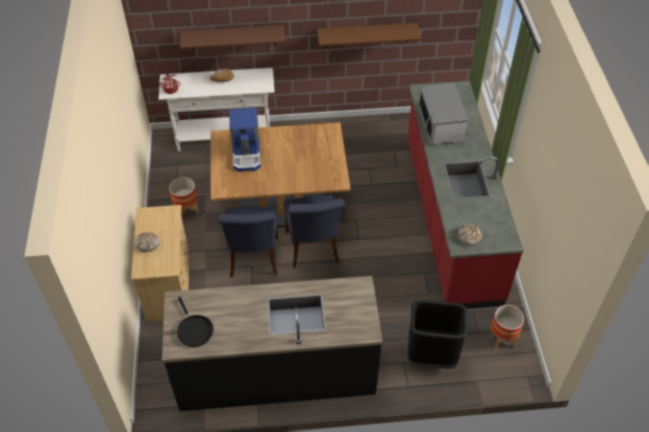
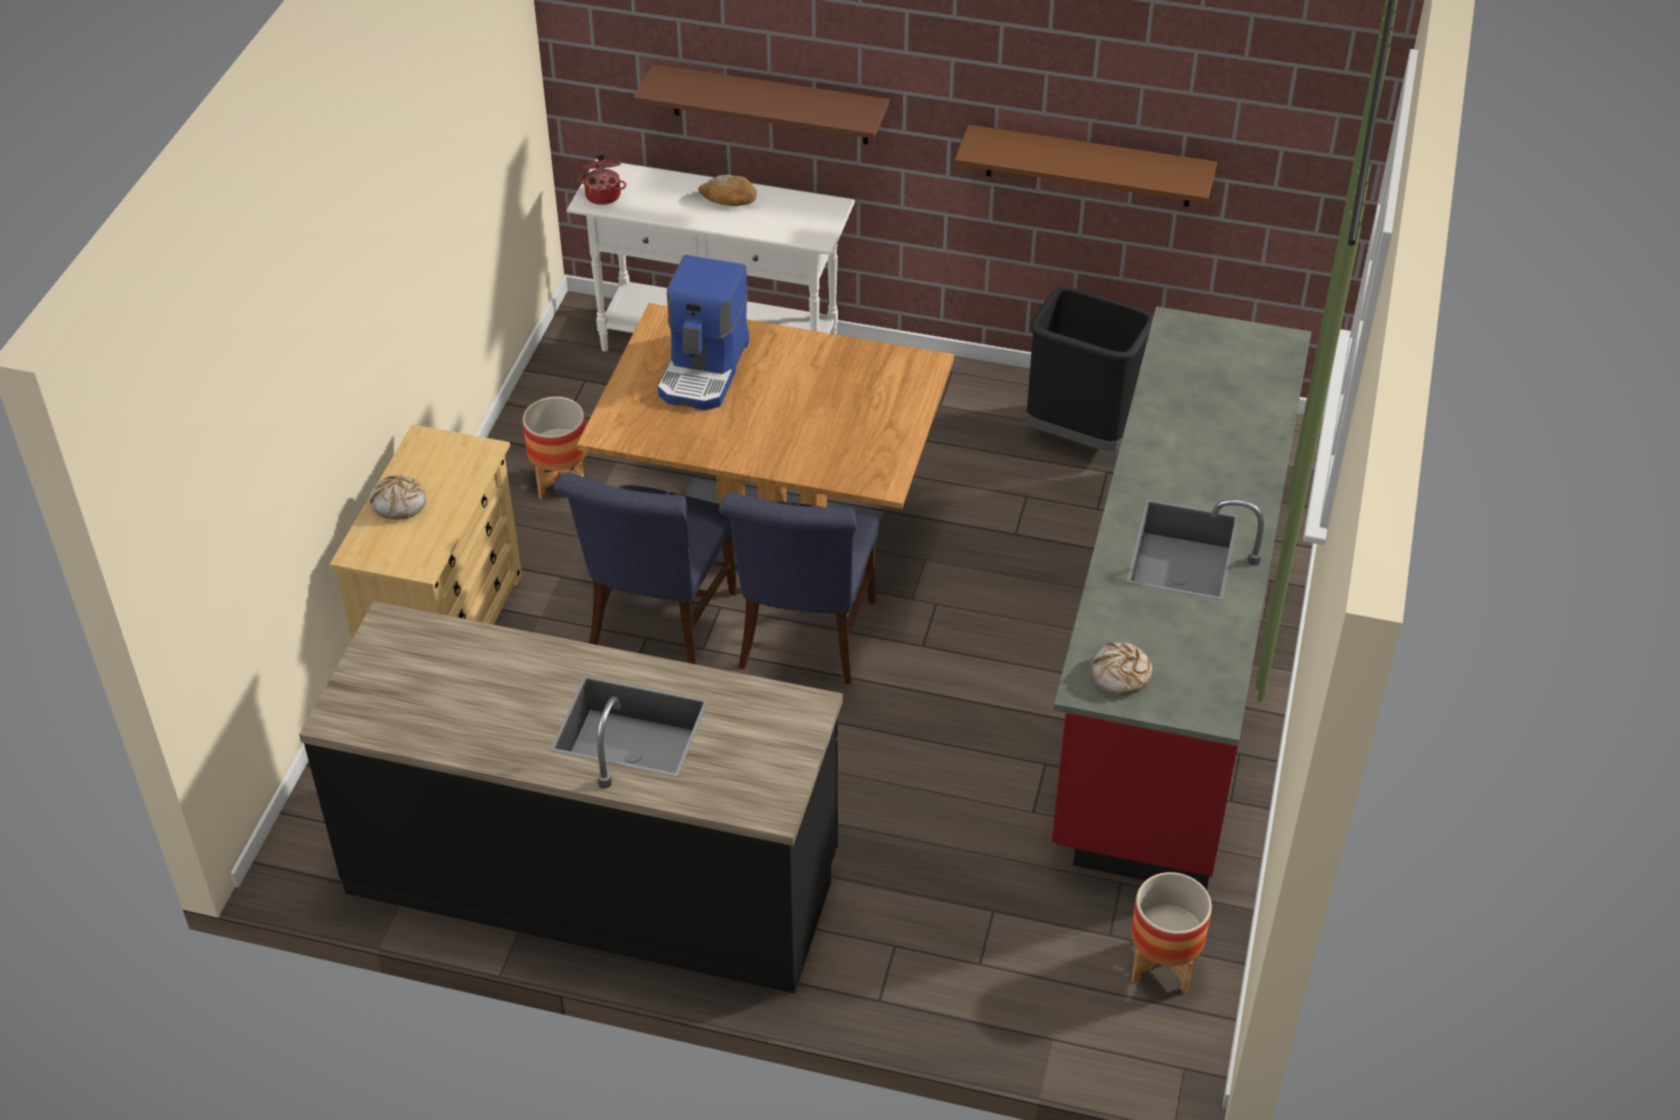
camera: 20 degrees right, 5 degrees down
(194, 330) = (395, 694): black frying pan -> none
(431, 357) = (966, 953): black trash can -> black trash can (1080, 435)
(441, 125) = (1185, 415): microwave -> none

